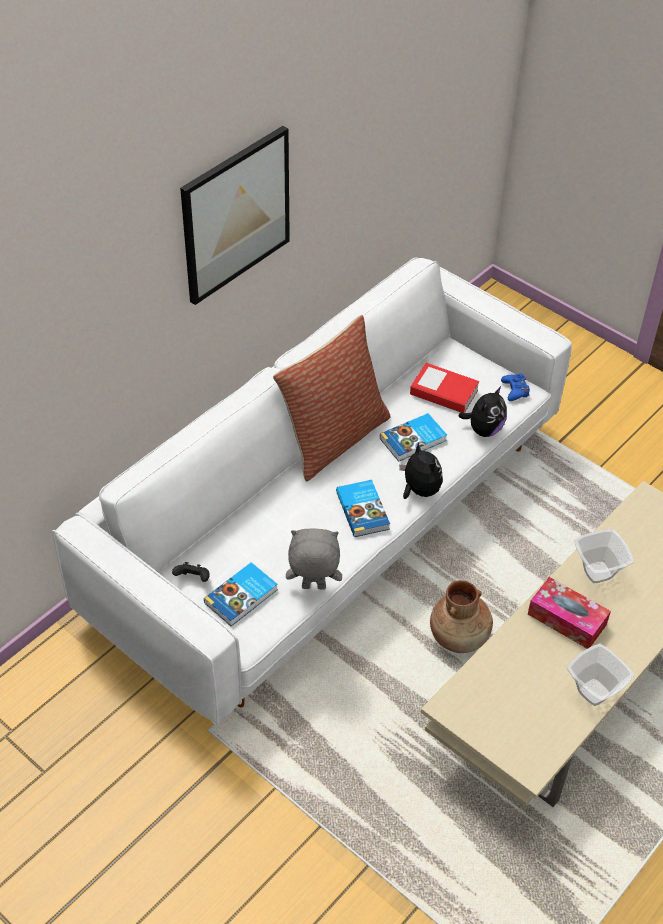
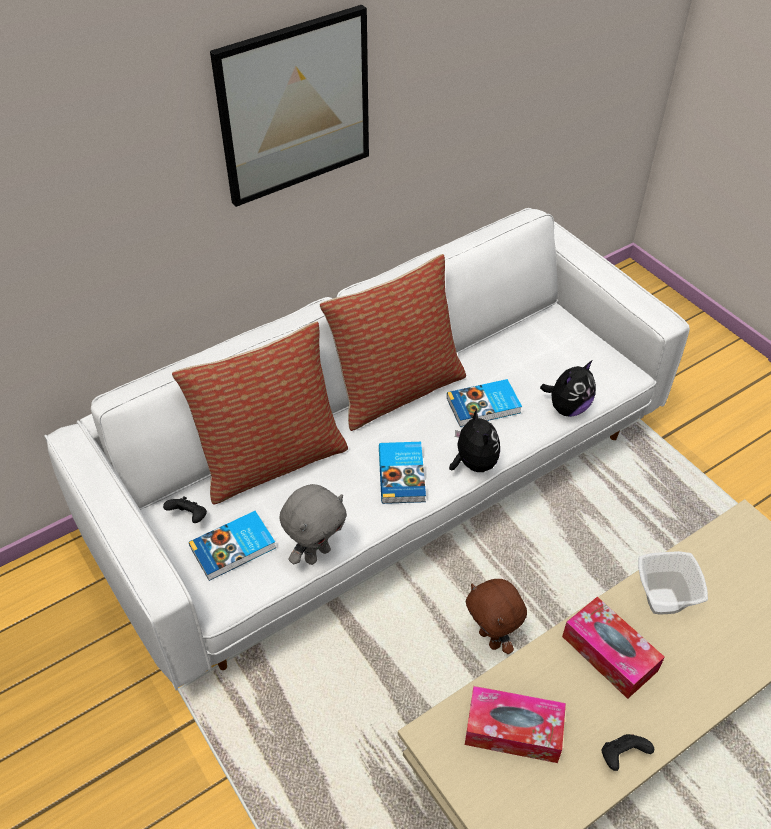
camera: 15 degrees right, 0 degrees up
(246, 518) = (271, 459): none -> pillow
(313, 588) = (317, 554): grey plush toy -> grey plush toy turned 120 degrees clockwise
(444, 392) = (533, 360): book -> none
(459, 637) = (491, 639): brown vase -> brown plush toy
(509, 690) = (513, 730): none -> tissue box
(515, 390) = (615, 371): blue game controller -> none
(594, 691) = (621, 756): bowl -> black game controller

